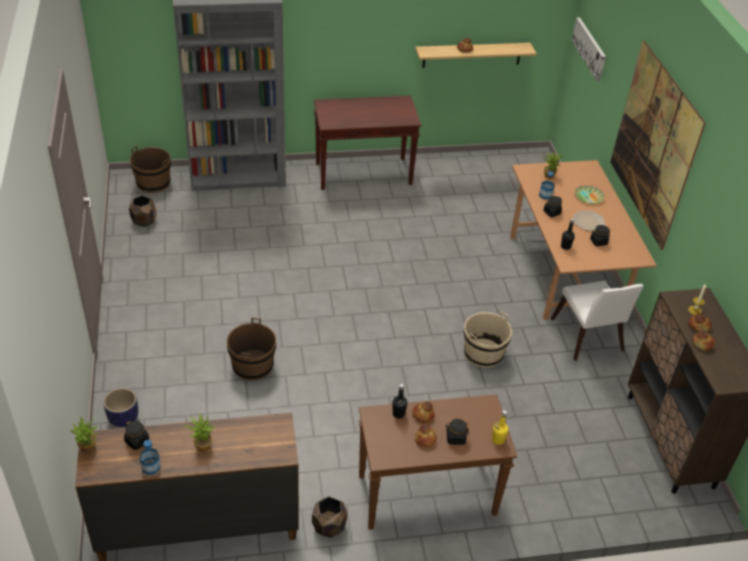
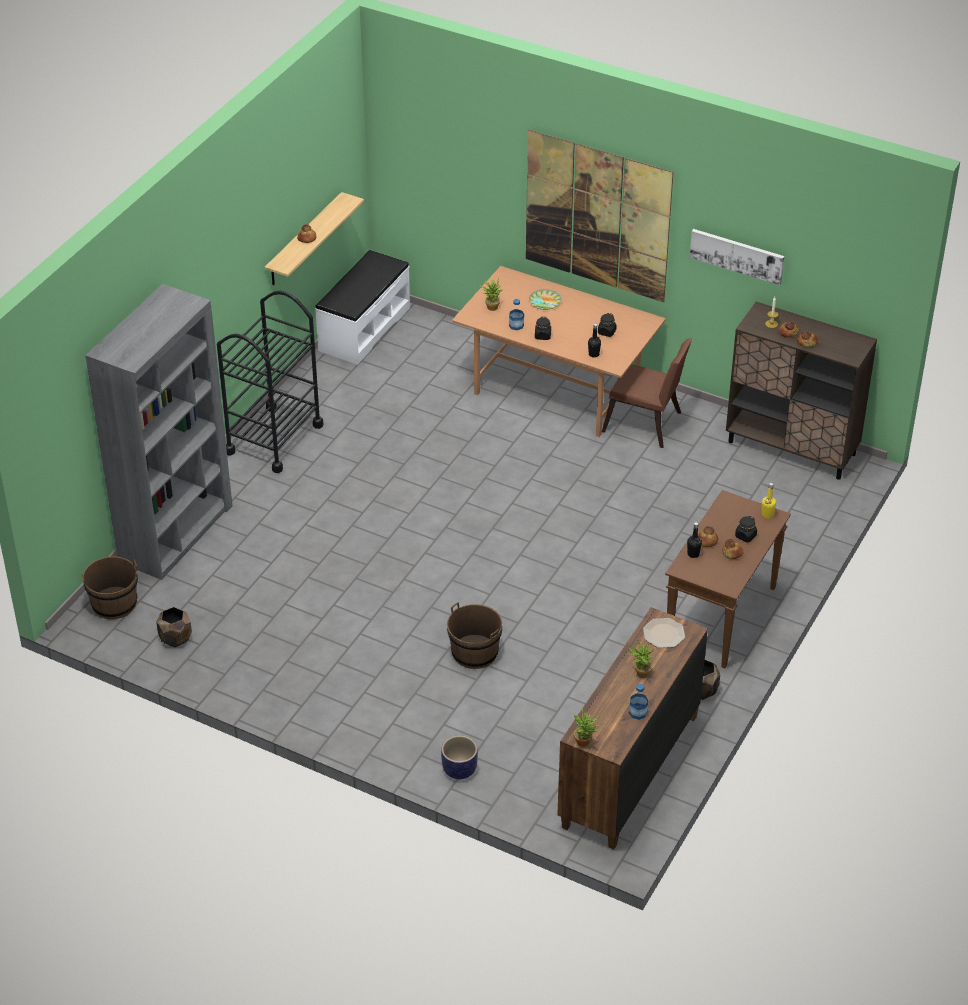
camera: 50 degrees left, 0 degrees up
(137, 441) = (602, 710): black jar -> none
(364, 173) = (274, 438): brown console table -> black cart
(483, 353) = (602, 497): beige bucket -> none
(508, 160) = (363, 329): none -> white bench
(587, 339) = (646, 425): white chair -> brown chair
(588, 221) = (575, 321): plate -> plate (663, 633)
(589, 48) = (418, 163): picture -> picture (737, 255)

